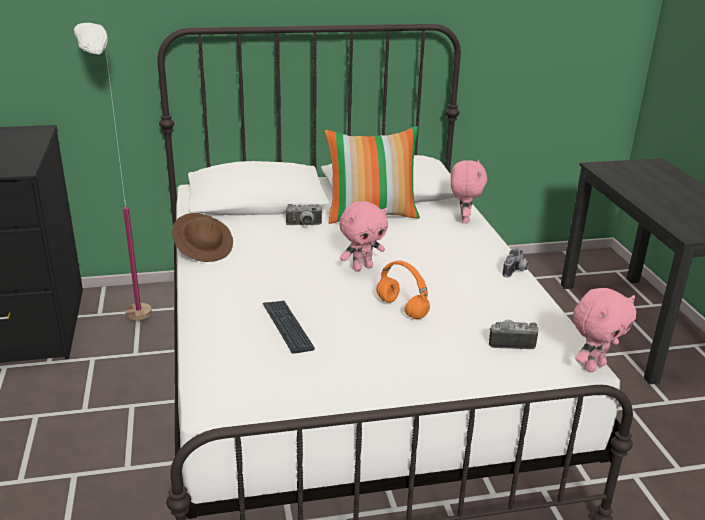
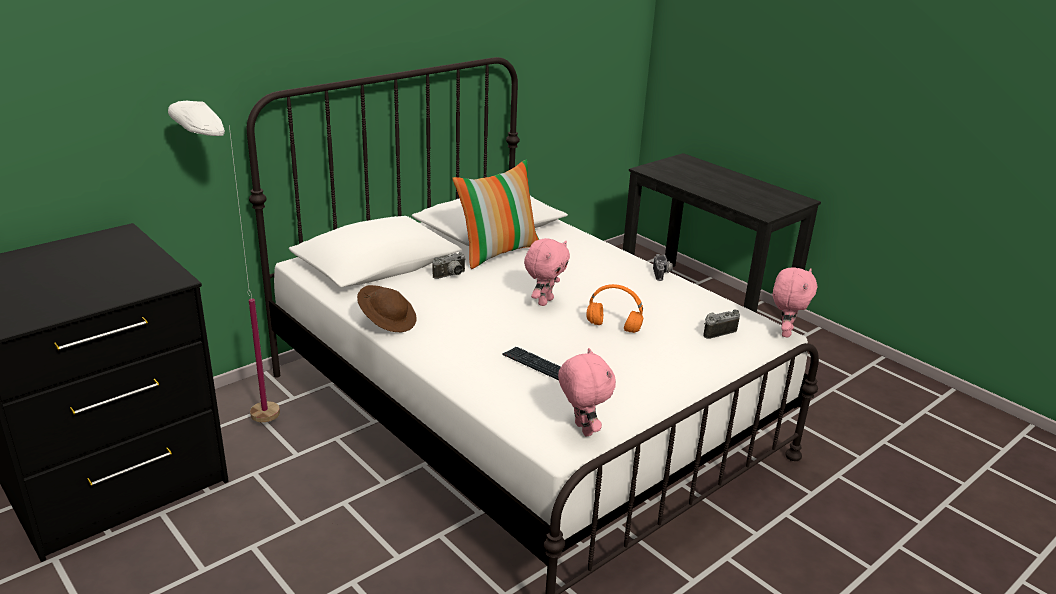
camera: 30 degrees left, 0 degrees up
(463, 219) = (577, 239): pink plush toy -> pink plush toy (581, 429)

